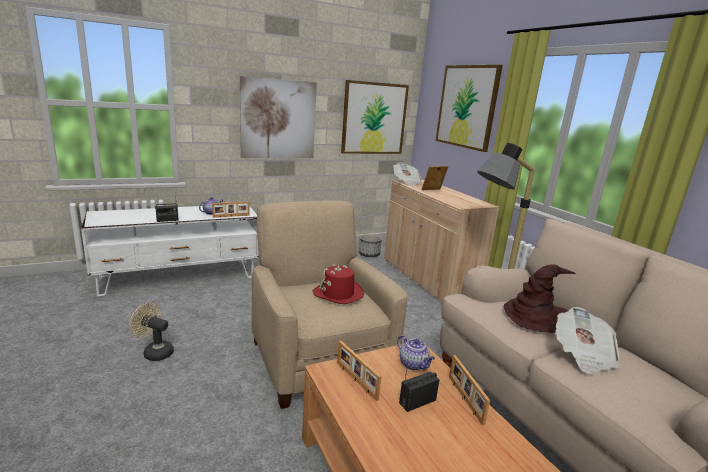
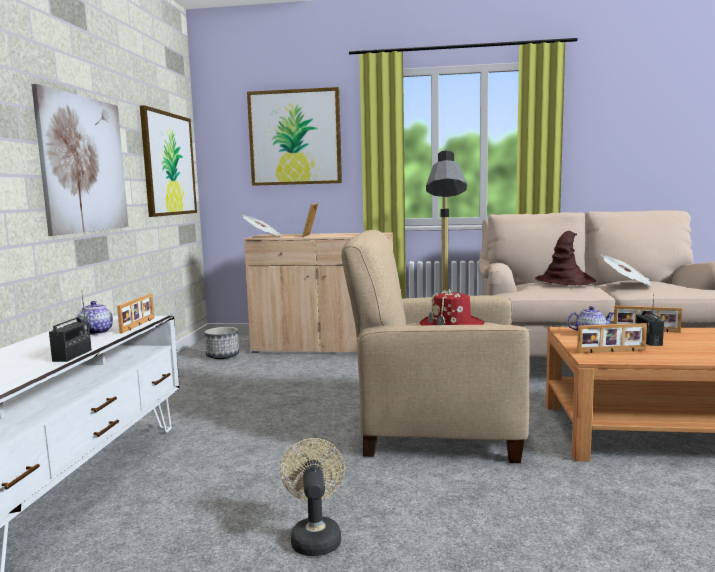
camera: 55 degrees left, 10 degrees down
(154, 352) = (315, 536): beige fan -> beige fan turned 120 degrees clockwise

